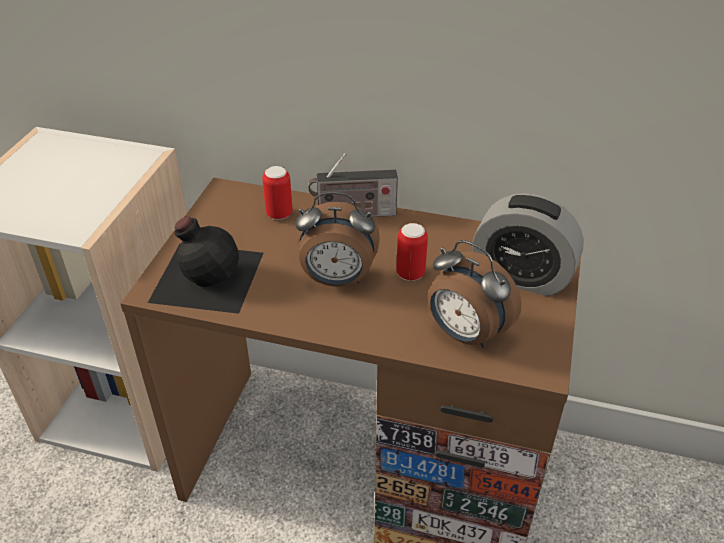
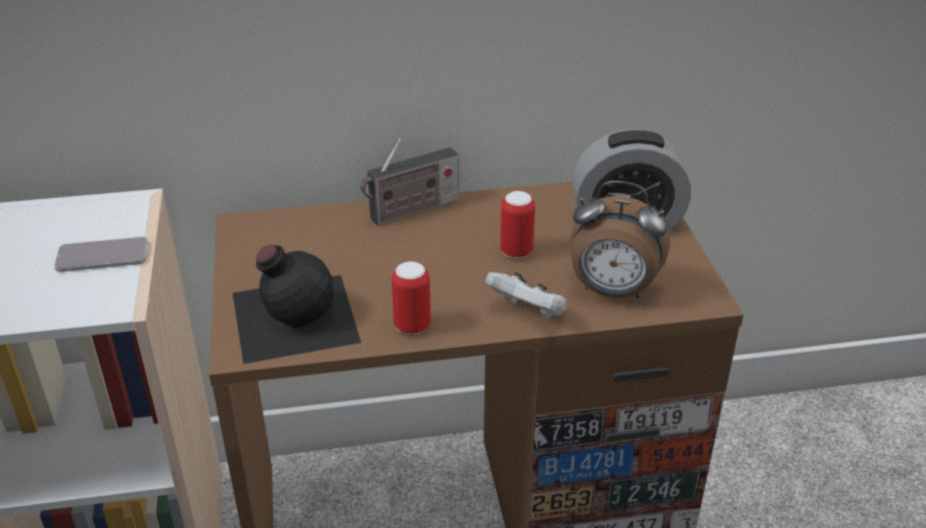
camera: 25 degrees left, 5 degrees down
(98, 190) = (102, 256): none -> phone
(279, 214) = (328, 232): can -> can (412, 326)
(337, 280) = (444, 279): alarm clock -> none
(382, 330) = (528, 312): none -> white game controller

